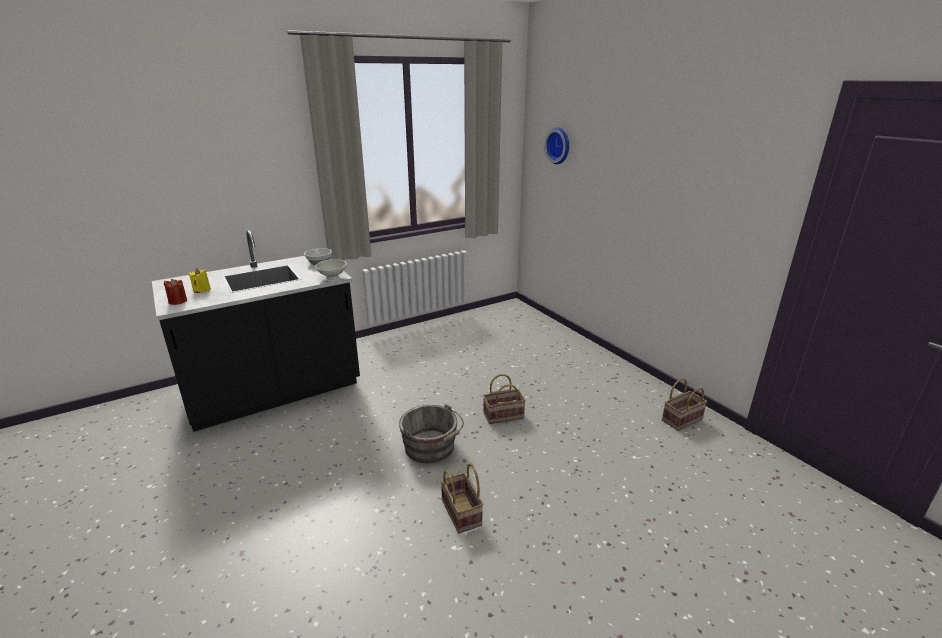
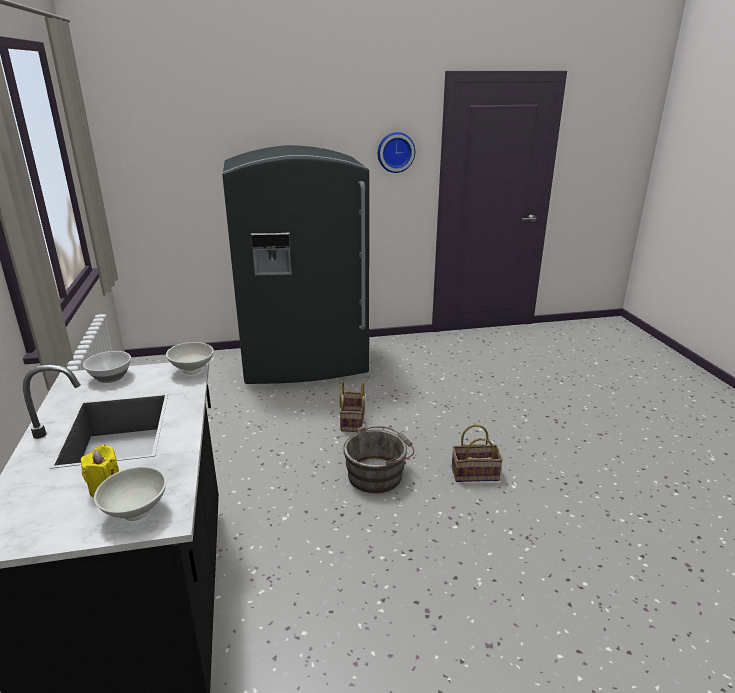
camera: 70 degrees left, 0 degrees up
(178, 301) = (137, 513): red candle -> white bowl
(559, 145) = (164, 151): wall clock -> wall clock (395, 152)
(580, 365) = (304, 362): none -> grey fridge
(682, 419) = (409, 347): basket -> none

